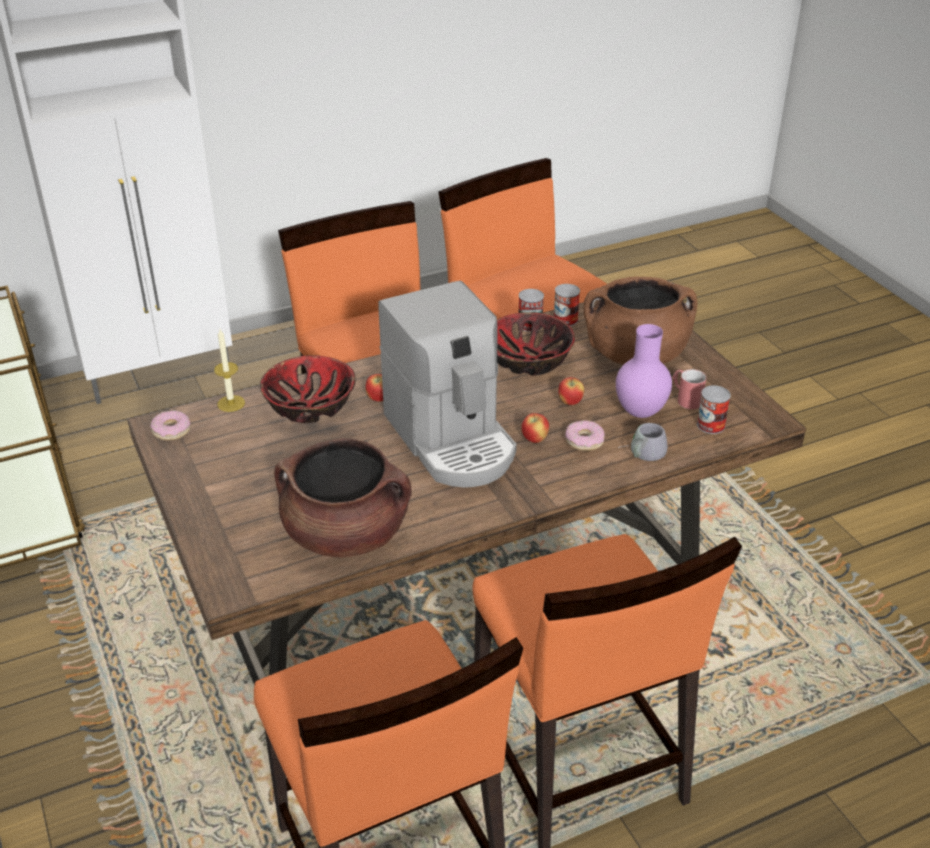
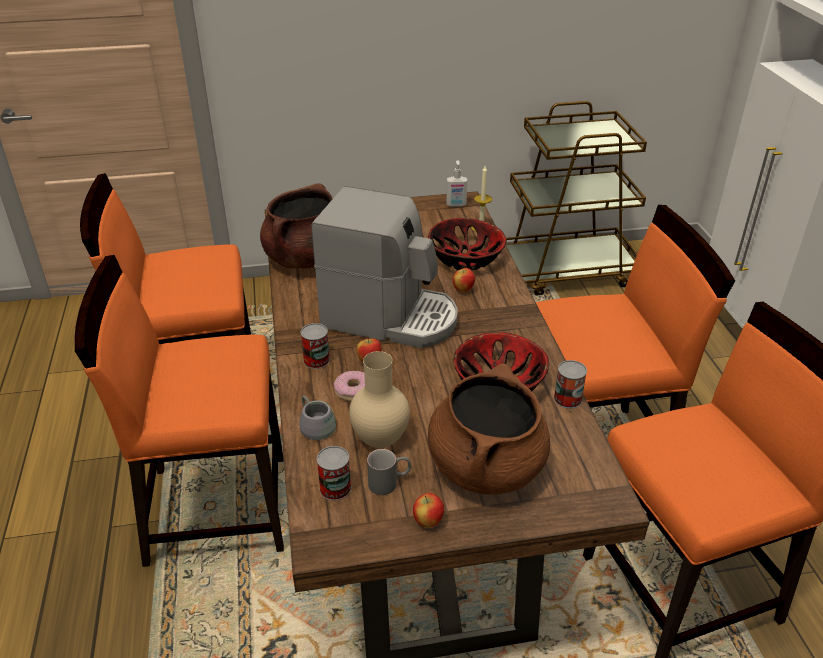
camera: 105 degrees right, 0 degrees up
(171, 431) = (456, 205): donut -> soap dispenser
(452, 440) = (390, 317): coffee machine -> coffee machine turned 150 degrees counterclockwise
(565, 319) = (574, 428): can -> can (316, 360)
(570, 402) = (416, 395): apple -> apple (428, 522)
(640, 411) = (381, 440): purple vase -> beige vase
(685, 398) = (390, 482): red mug -> grey mug

